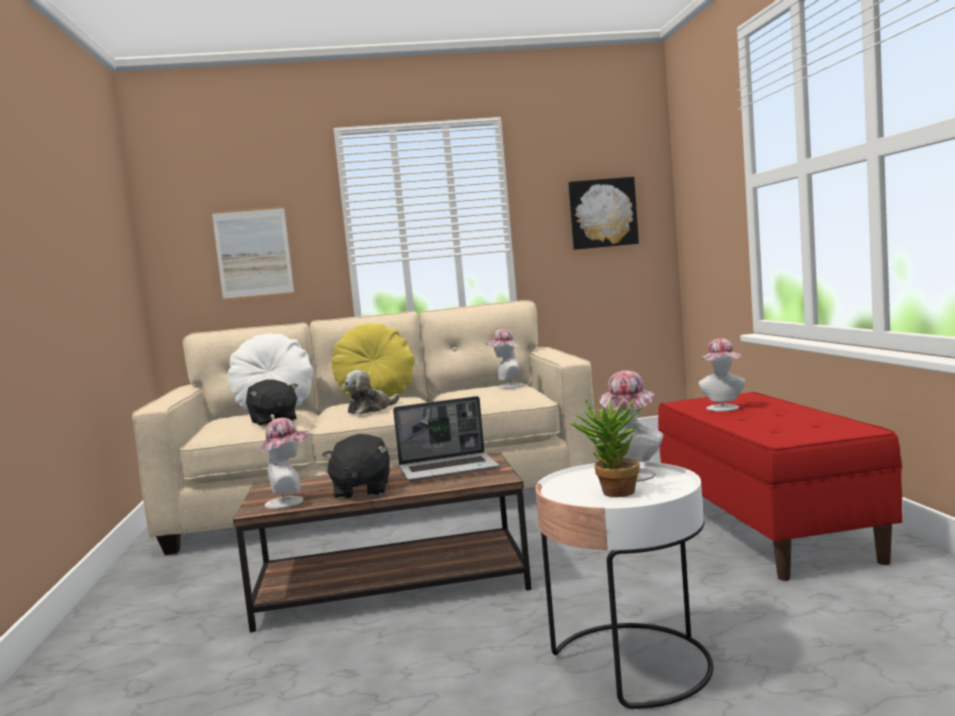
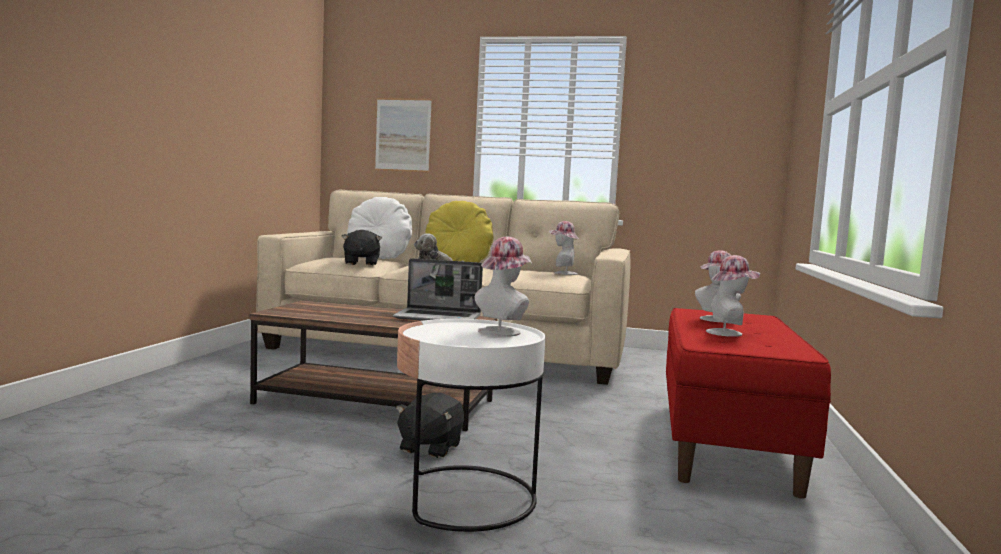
camera: 20 degrees right, 0 degrees up
(289, 501) = (300, 312): hat -> hat (728, 333)
(361, 491) = (355, 316): black plush toy -> black plush toy (429, 447)
(602, 213) = (711, 134): picture -> none
(612, 493) = (454, 337): potted plant -> none

